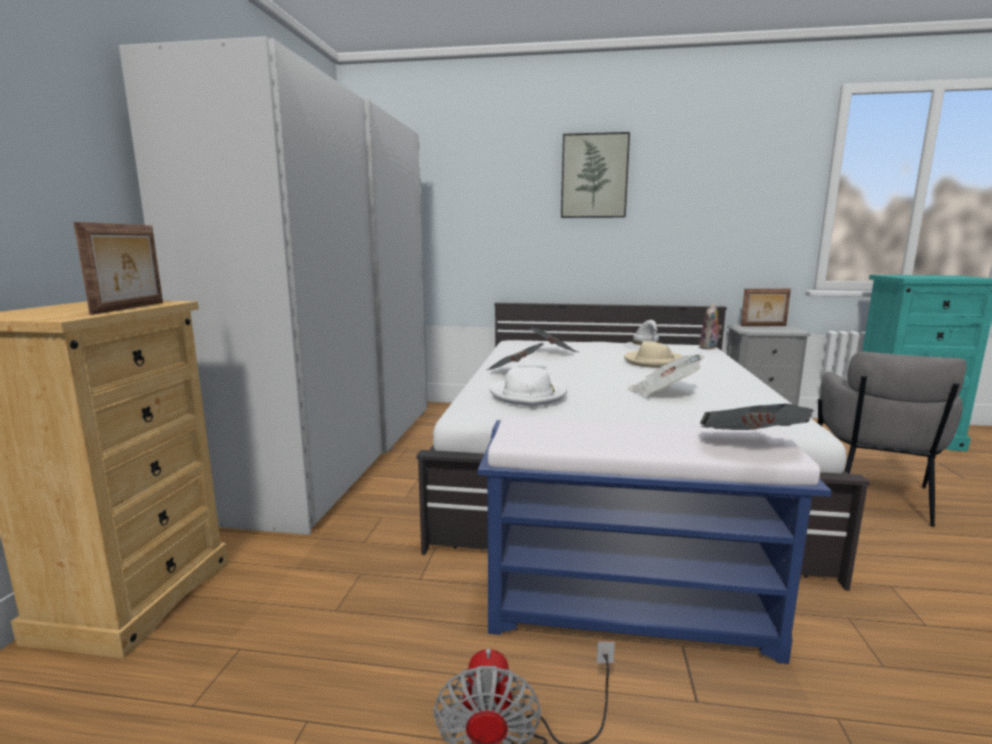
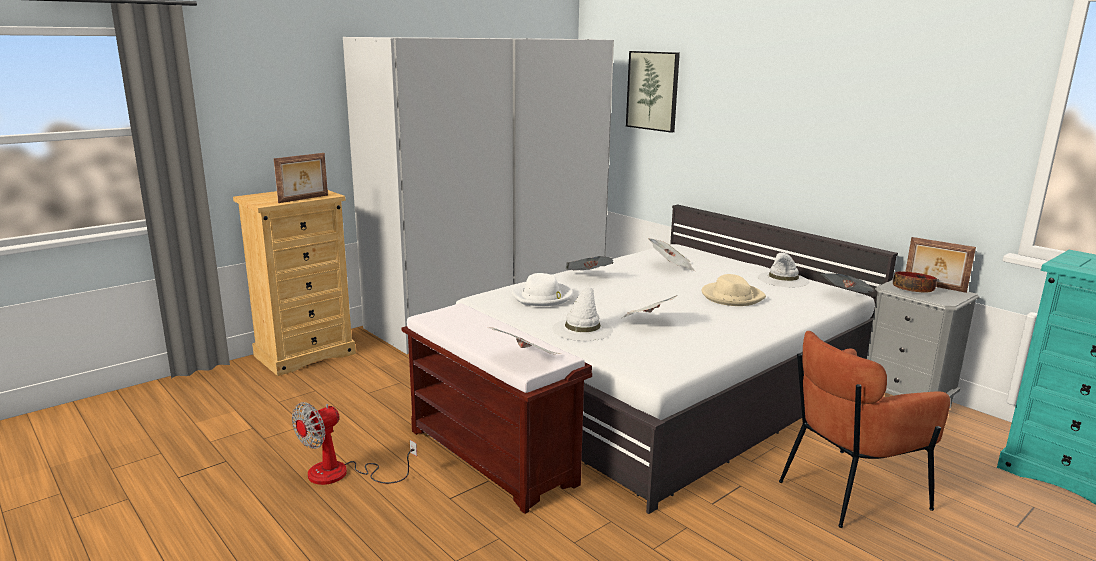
camera: 40 degrees right, 5 degrees up
(594, 176) = (776, 85): picture -> picture (653, 91)
(631, 612) = (493, 457): blue bench -> brown bench
(639, 412) = (582, 329): none -> white hat
(709, 348) = (847, 297): plush toy -> newspaper
(763, 329) = (913, 290): none -> bowl
(873, 497) = (847, 491): grey armchair -> brown armchair

